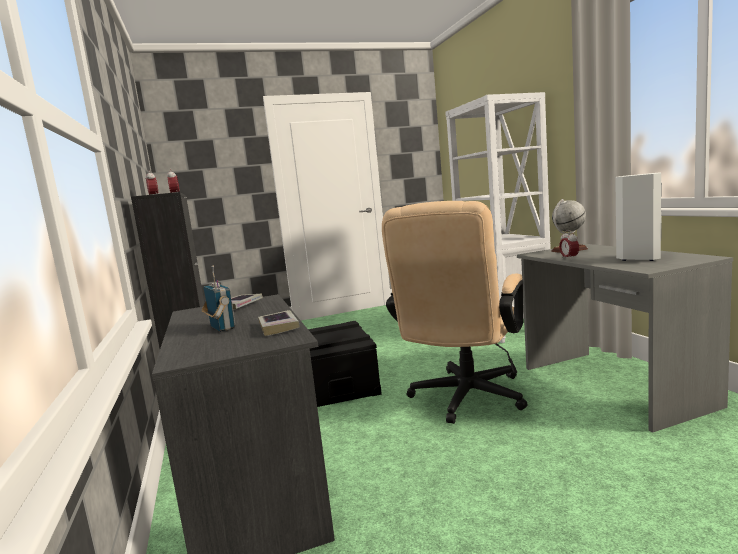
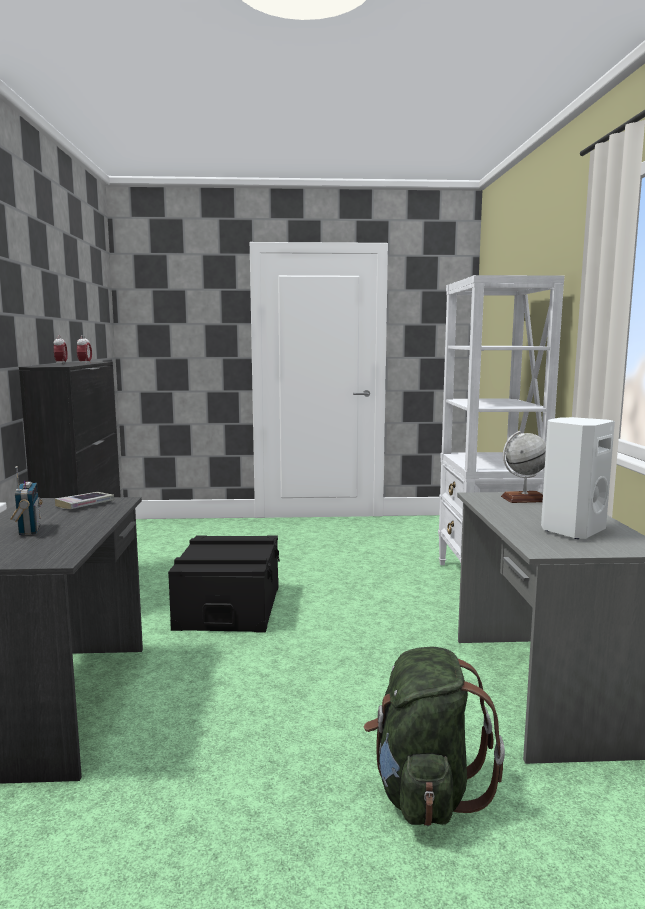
camera: 15 degrees right, 0 degrees up
(278, 327) = (71, 542): book -> none
(464, 400) = (347, 663): beige office chair -> none
(569, 259) = (495, 513): alarm clock -> none
(608, 468) = (424, 791): none -> green backpack

